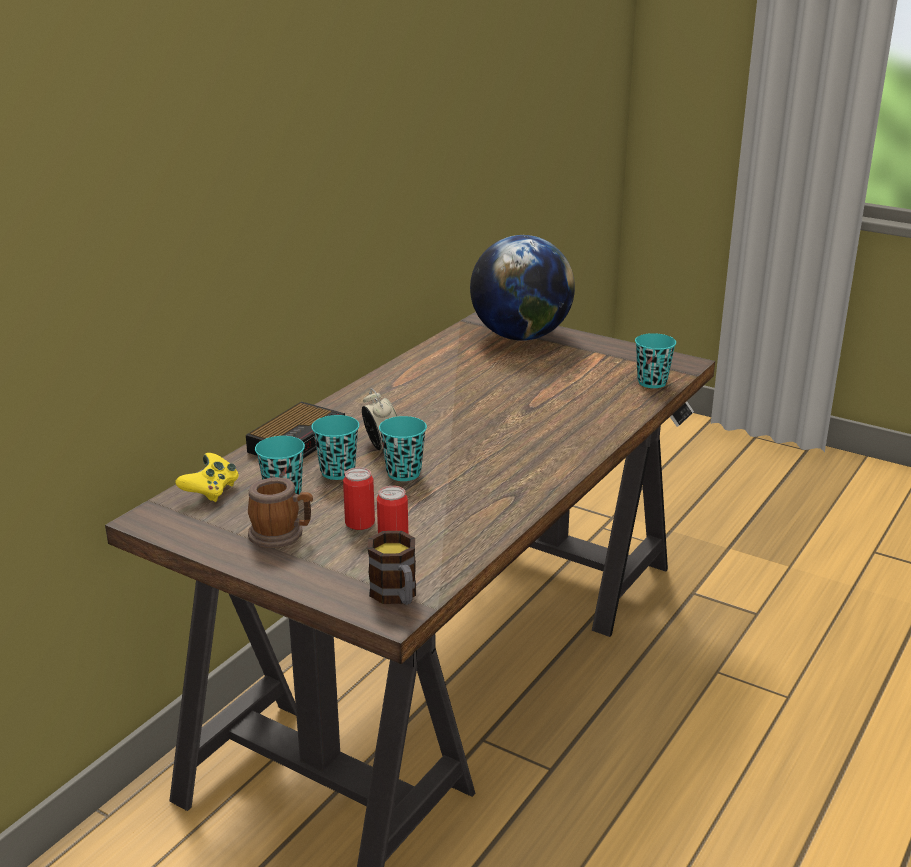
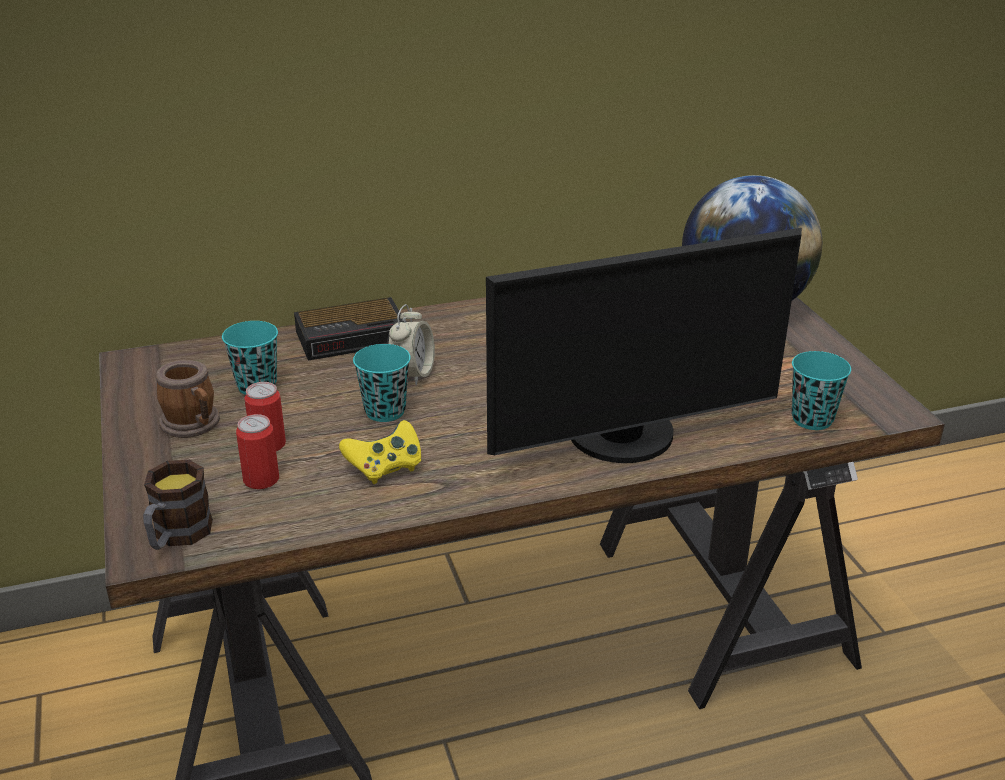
camera: 40 degrees right, 5 degrees up
(211, 491) = (211, 357): yellow game controller -> yellow game controller (385, 468)
(337, 472) = (333, 383): turquoise cup -> none
(574, 430) = (626, 439): none -> monitor

